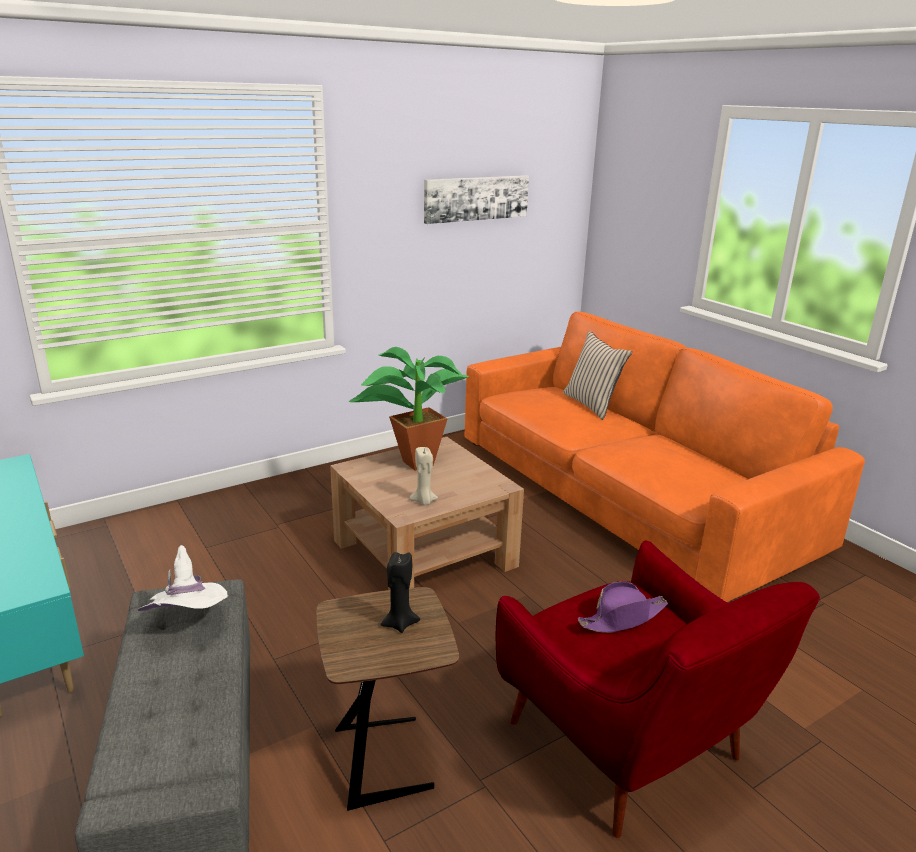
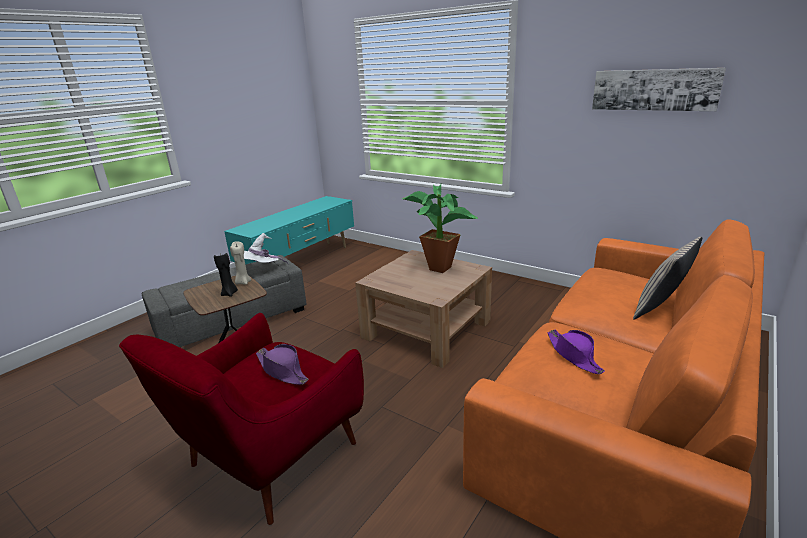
camera: 70 degrees right, 0 degrees up
(424, 501) = (392, 281): beige candle -> beige candle (243, 282)
(657, 458) = (574, 355): none -> purple hat

